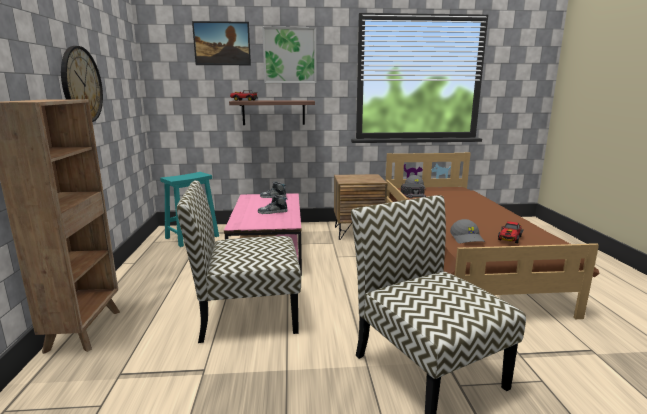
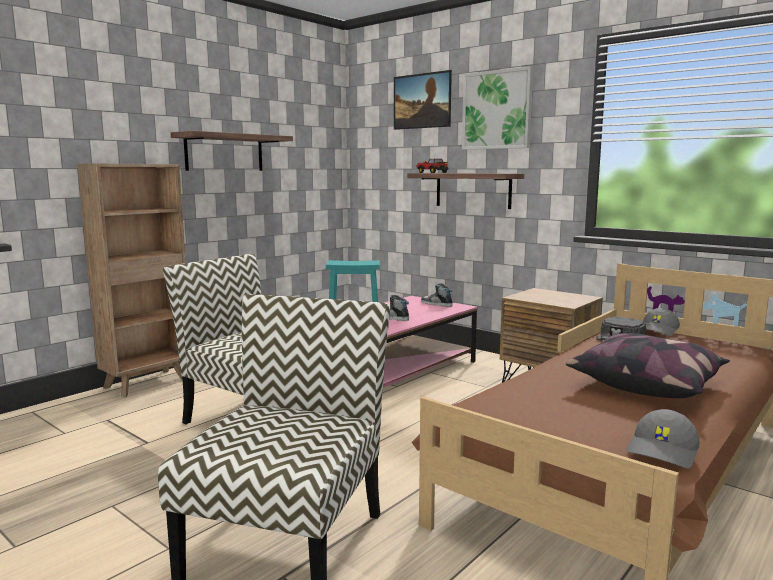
camera: 45 degrees right, 5 degrees down
(81, 85) = (224, 152): wall clock -> shelf
(467, 238) = (511, 402): grey cap -> grey cap (663, 451)
(479, 213) = (647, 384): none -> pillow
(509, 239) = (578, 424): toy car -> none

